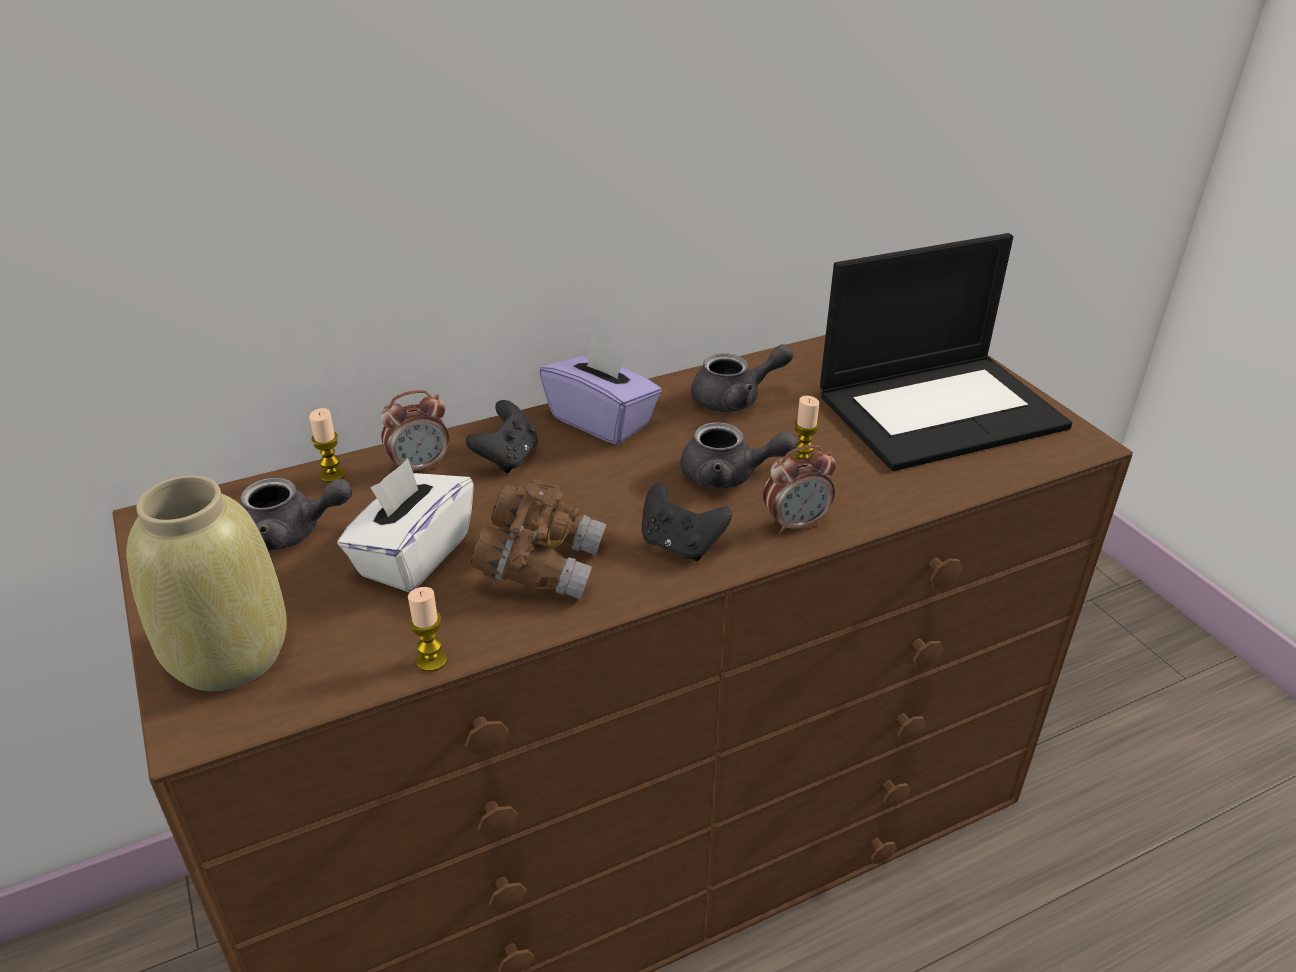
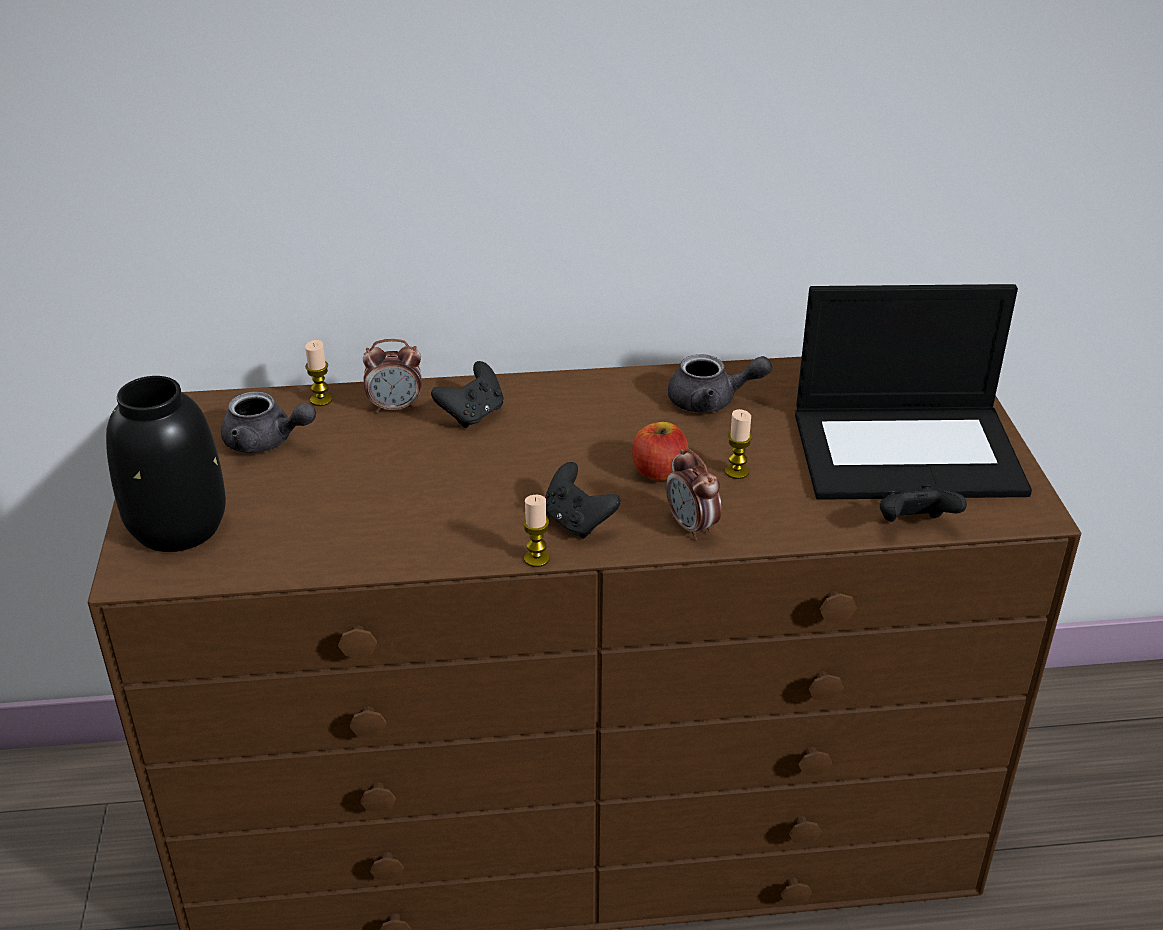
camera: 20 degrees right, 0 degrees up
(231, 656) = (179, 527): beige vase -> black vase
(413, 555) = (352, 481): white tissue box -> none
(431, 660) = (323, 567): candle -> candle (536, 559)
(541, 565) = (450, 512): brown binoculars -> none
(602, 421) = (574, 397): purple tissue box -> none
(729, 476) = (658, 471): grey teapot -> apple
(796, 524) = (692, 527): alarm clock -> alarm clock turned 60 degrees clockwise
(994, 477) = (914, 526): none -> black game controller

